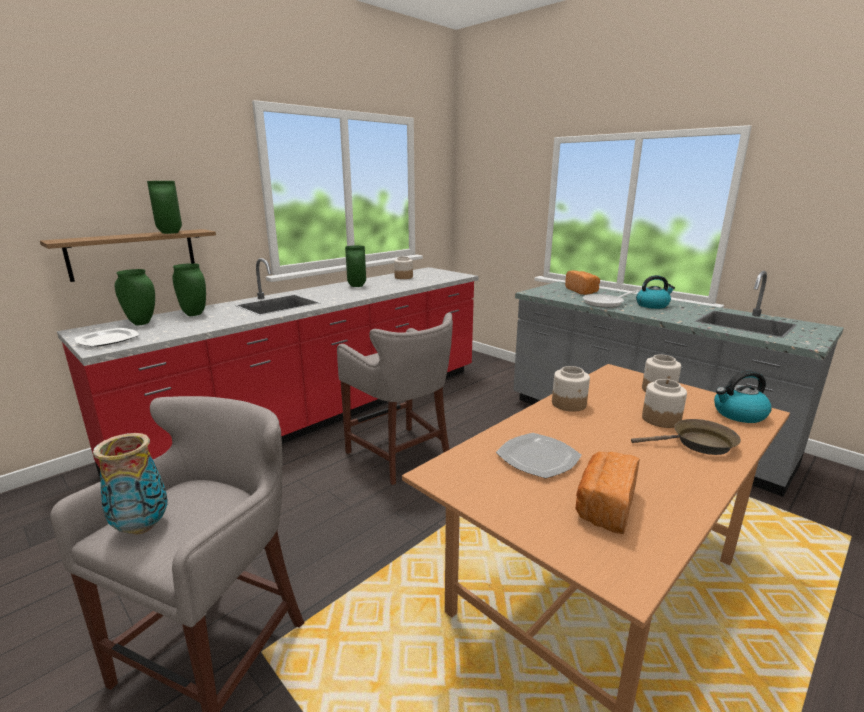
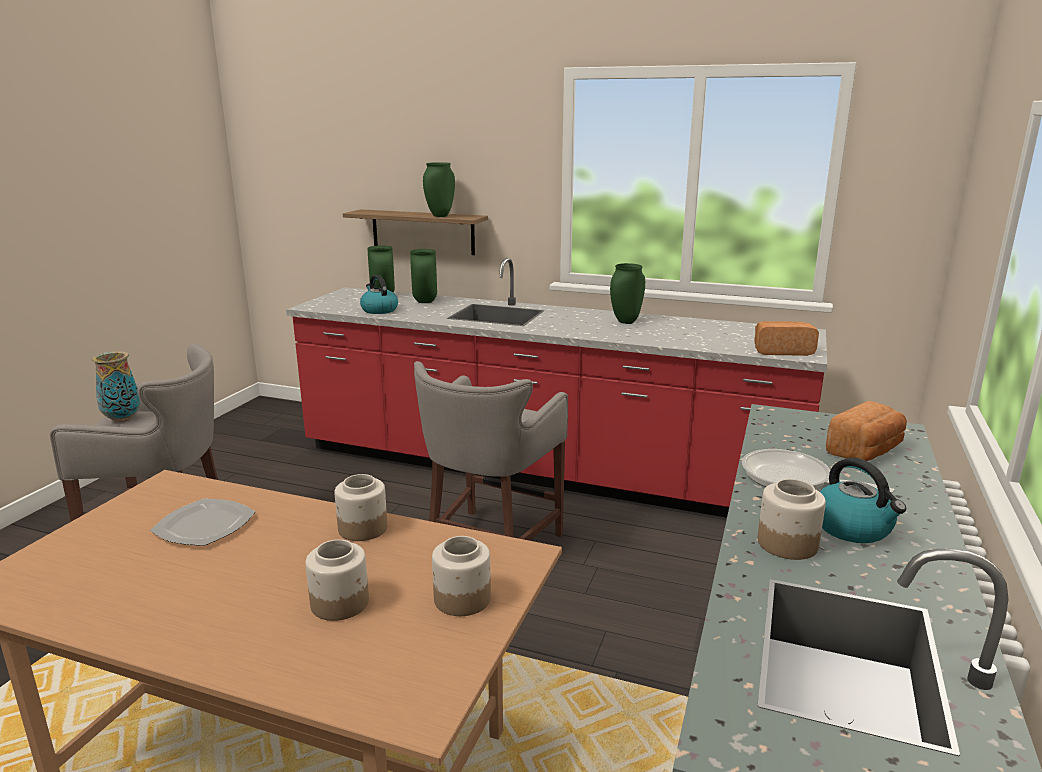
camera: 65 degrees right, 0 degrees up
(108, 339) = (332, 302): plate -> none
(403, 277) = (719, 330): jar -> jar (786, 544)
(604, 506) = (102, 571): bread -> bread (781, 351)
(698, 444) = (264, 636): brown frying pan -> none
(738, 414) = (394, 684): kettle -> kettle (379, 310)

